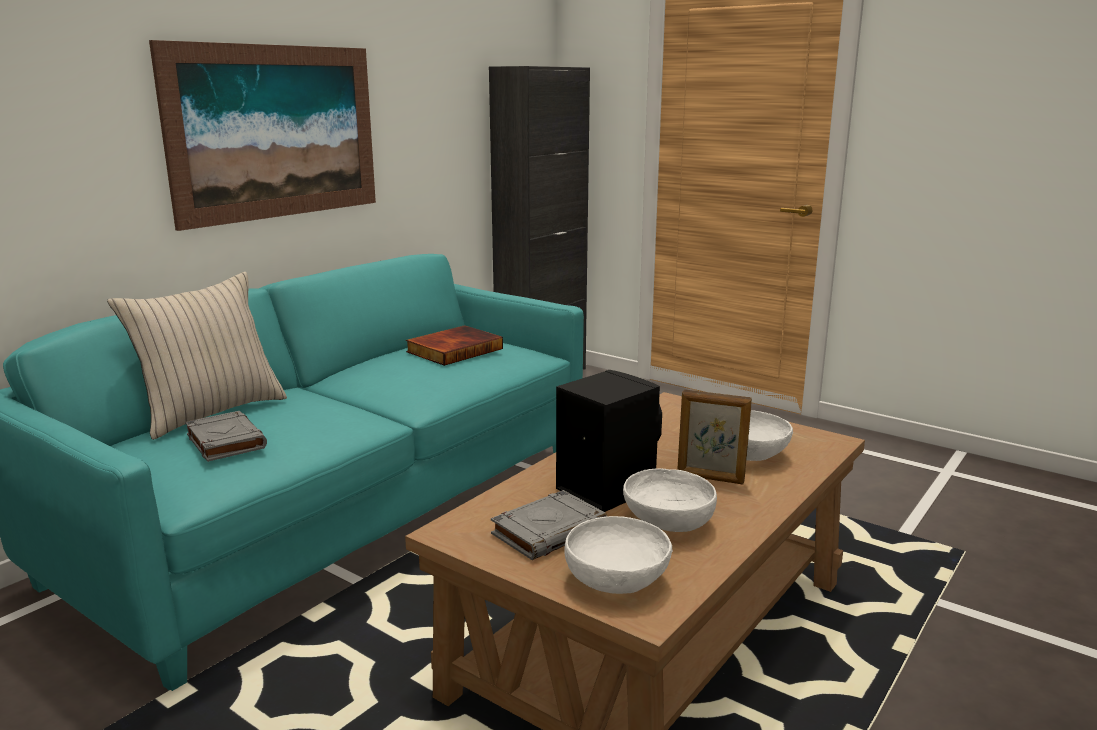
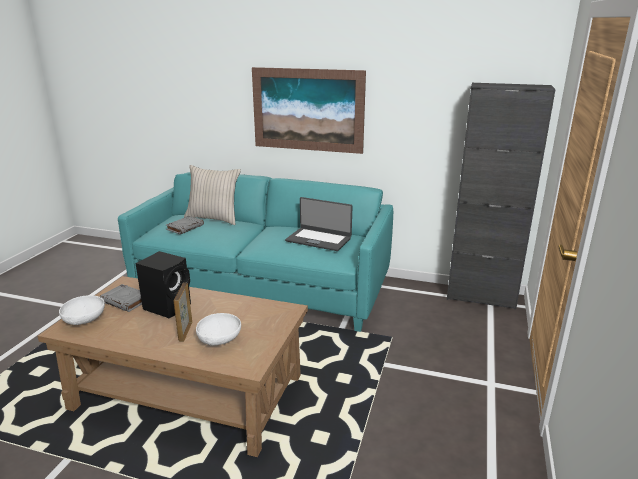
camera: 70 degrees right, 5 degrees up
(454, 349) = (319, 239): book -> laptop
(667, 523) = (135, 325): white bowl -> none

